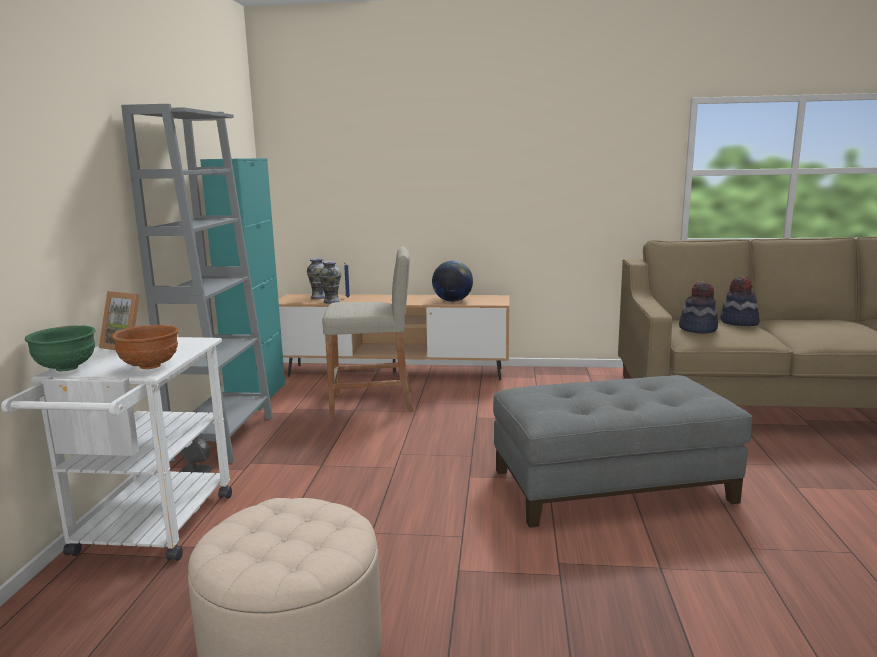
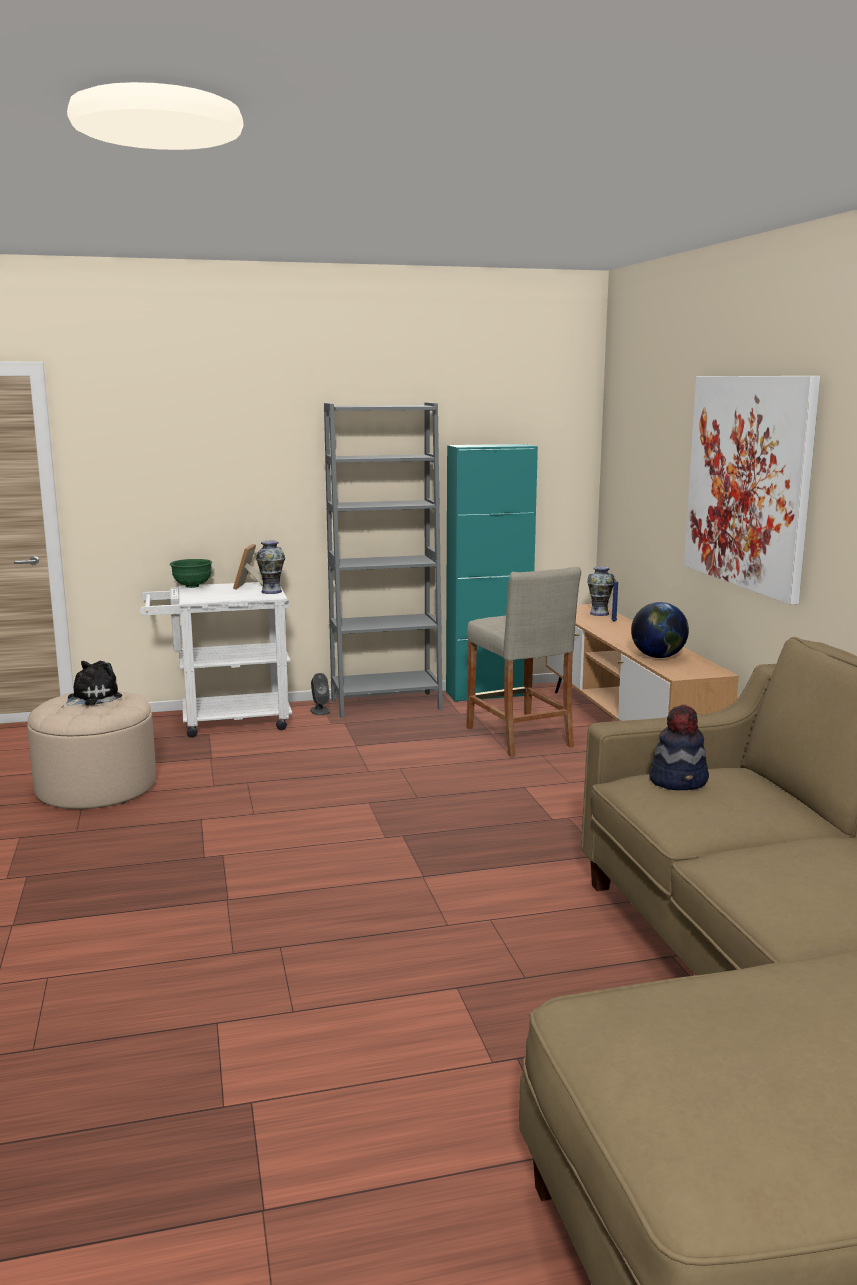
camera: 70 degrees right, 0 degrees up
(151, 366) = (204, 598): brown bowl -> none
(257, 533) = (91, 698): none -> plush toy
(331, 301) = (585, 620): vase -> vase (271, 591)
(497, 166) = (748, 482): none -> picture
(611, 485) = (390, 869): grey ottoman -> none
(739, 323) = (762, 807): hat -> none

